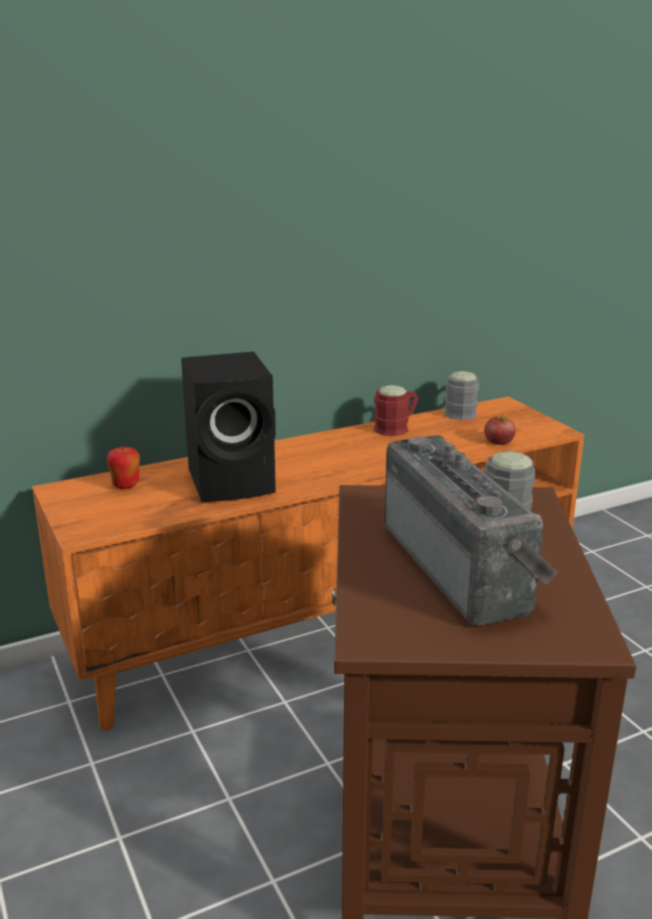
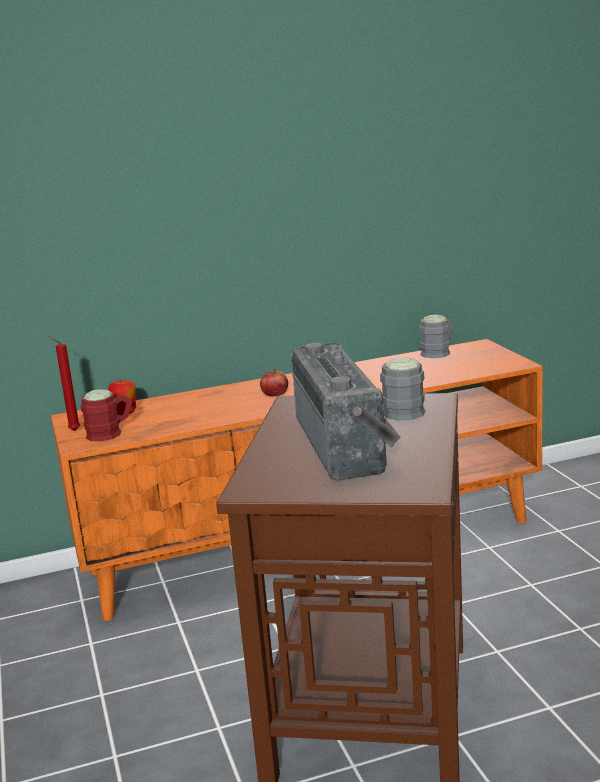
camera: 10 degrees right, 5 degrees down
(67, 511) = (72, 431): none -> red candle
(234, 481) = (215, 408): black speaker -> none
(396, 428) = (372, 366): red mug -> red mug (110, 433)
(499, 441) = (460, 373): apple -> apple (275, 393)

